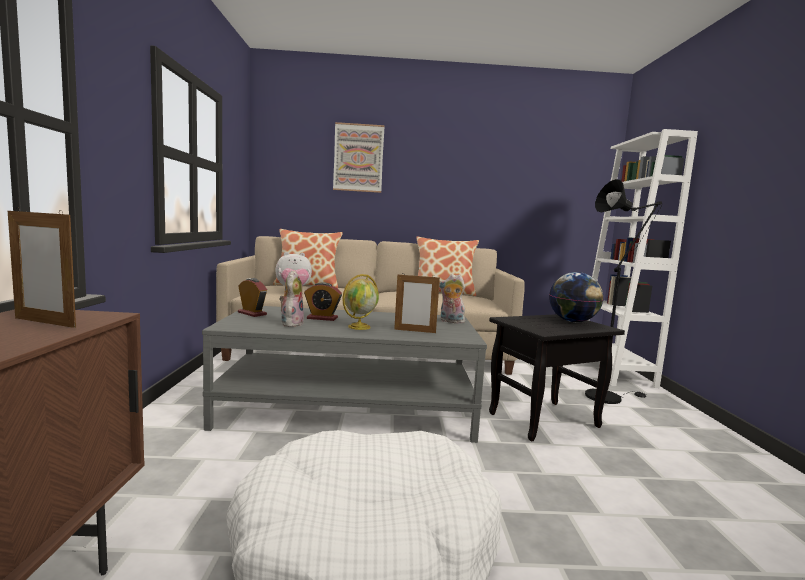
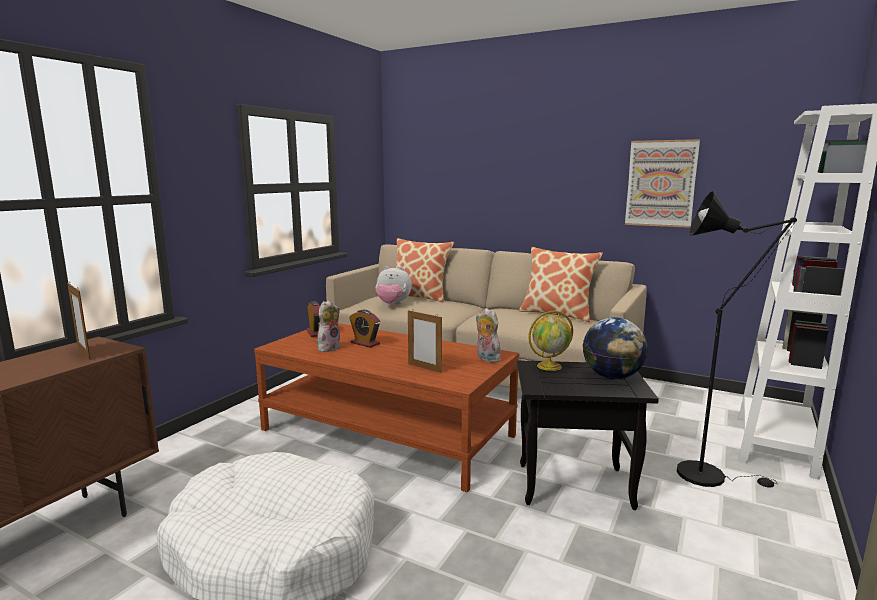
camera: 30 degrees right, 5 degrees up
(349, 409) = (387, 433): grey coffee table -> brown coffee table
(358, 158) = (483, 155): picture -> picture (661, 183)
(359, 327) = (381, 357): globe -> globe (549, 366)

